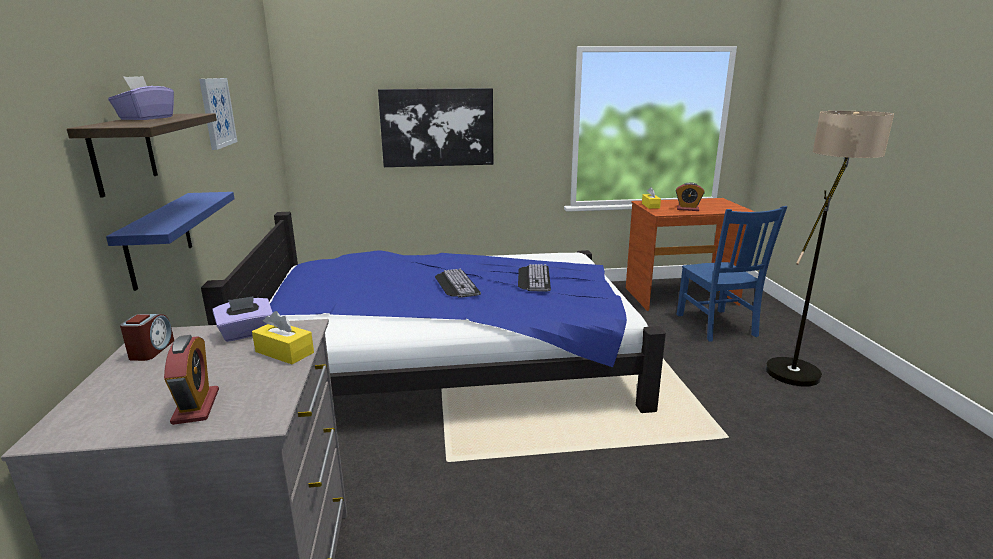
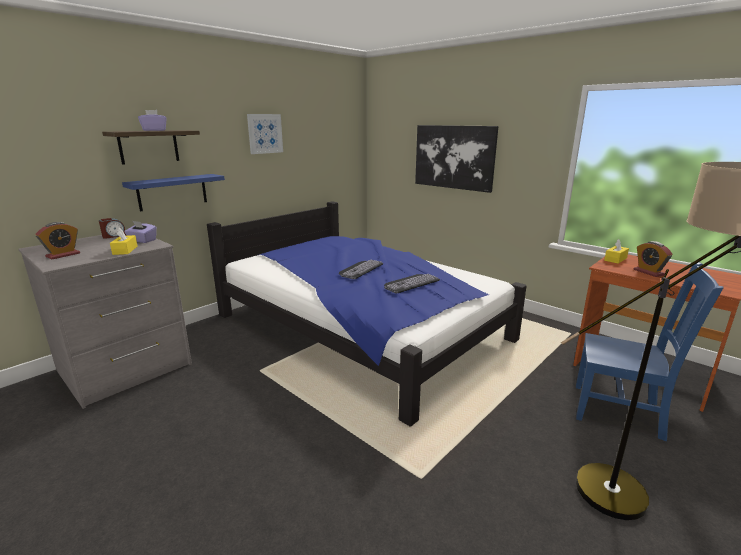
camera: 50 degrees right, 0 degrees up
(717, 326) = (621, 412): blue chair -> blue chair turned 105 degrees counterclockwise

